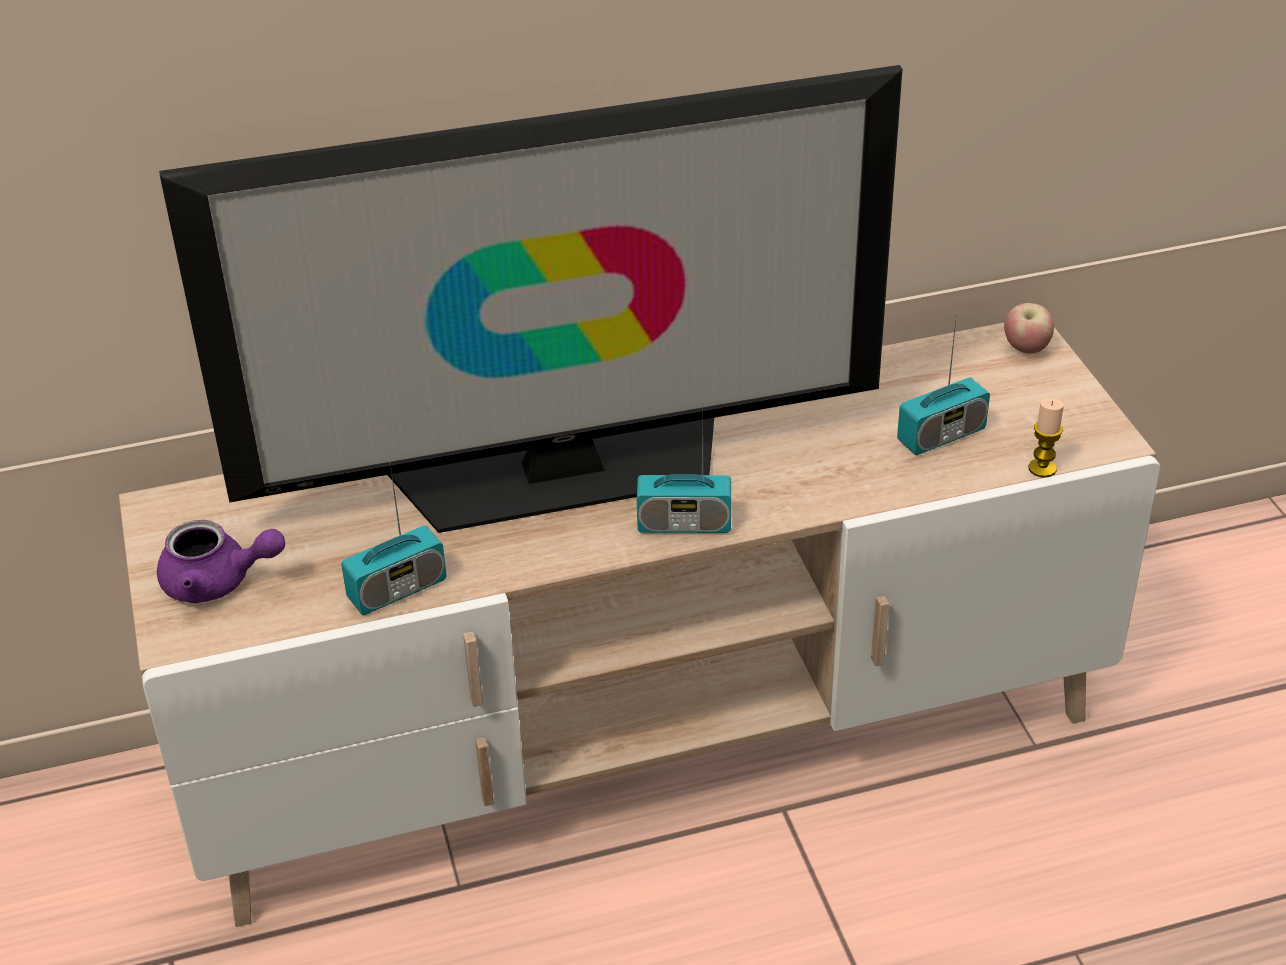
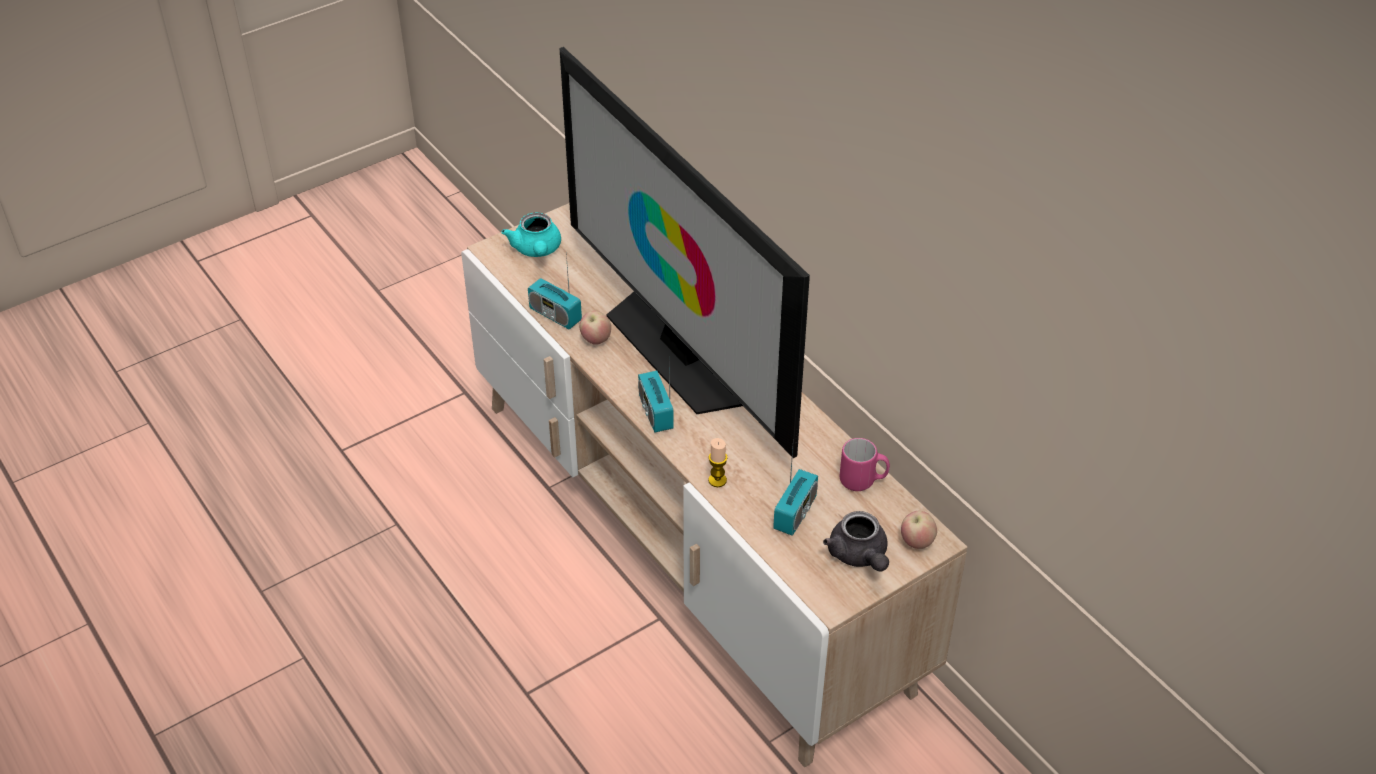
camera: 70 degrees right, 5 degrees up
(218, 582) = (536, 250): purple teapot -> turquoise teapot
(486, 555) = (596, 340): none -> apple
(903, 366) = (863, 481): none -> pink mug
(941, 435) = (795, 513): radio -> radio turned 105 degrees counterclockwise
(1036, 399) = (859, 556): none -> grey teapot
(1042, 468) = (783, 569): candle -> candle (717, 480)

